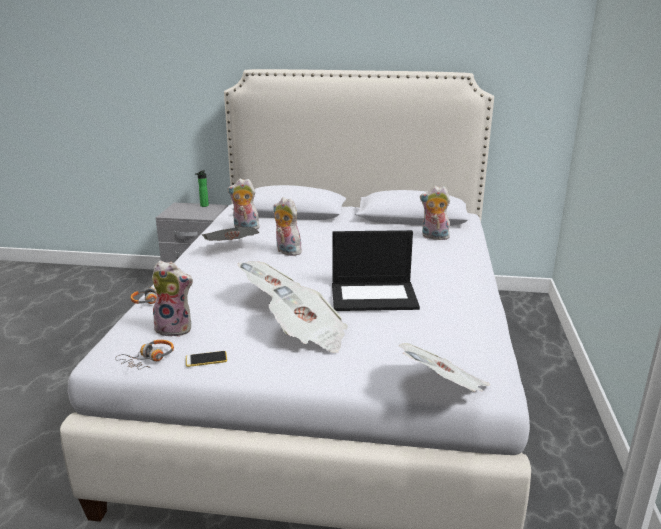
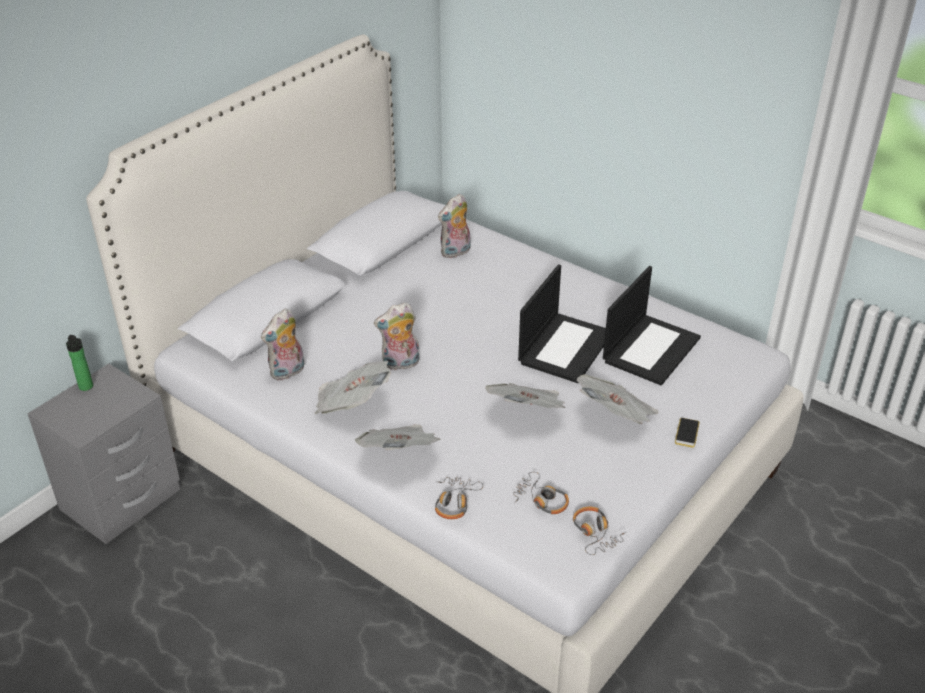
camera: 60 degrees left, 15 degrees up
(175, 328) = (541, 500): plush toy -> headphones
(206, 359) = (618, 494): phone -> phone (687, 433)
(421, 331) = (651, 348): none -> laptop
(444, 388) = (745, 377): newspaper -> newspaper (399, 453)

